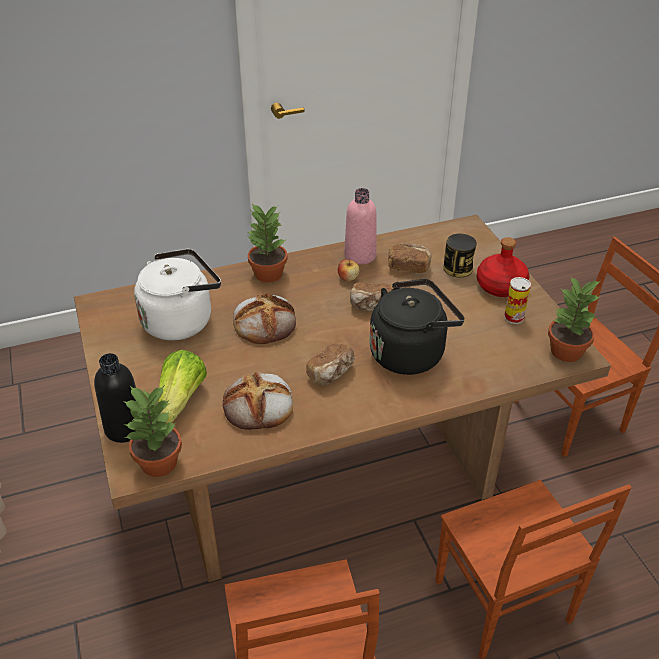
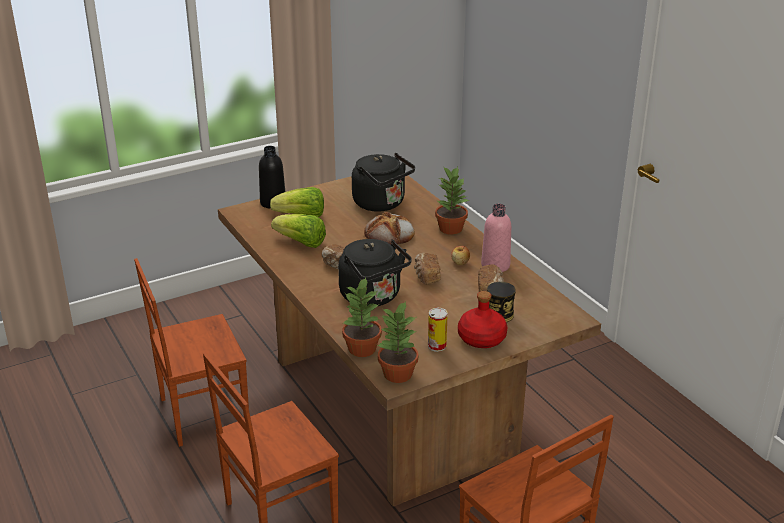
camera: 80 degrees right, 10 degrees down
(159, 463) = (245, 218): potted plant -> potted plant (361, 349)
(181, 320) = (381, 204): white kettle -> black kettle
(259, 406) = (301, 243): bread -> lettuce

